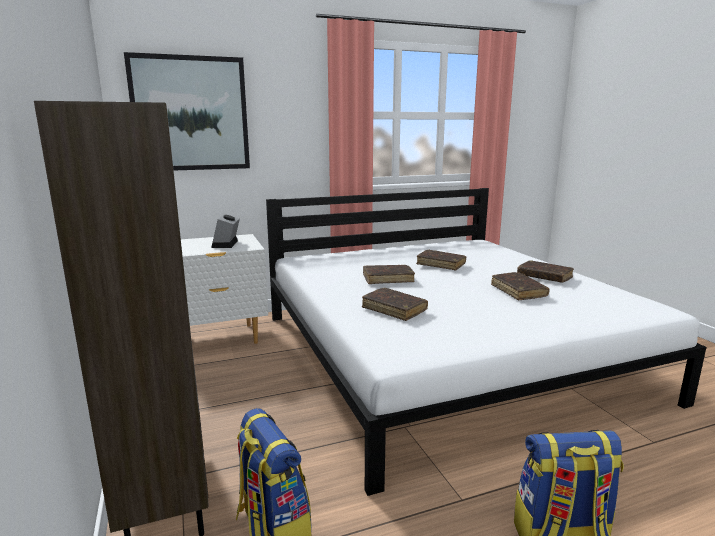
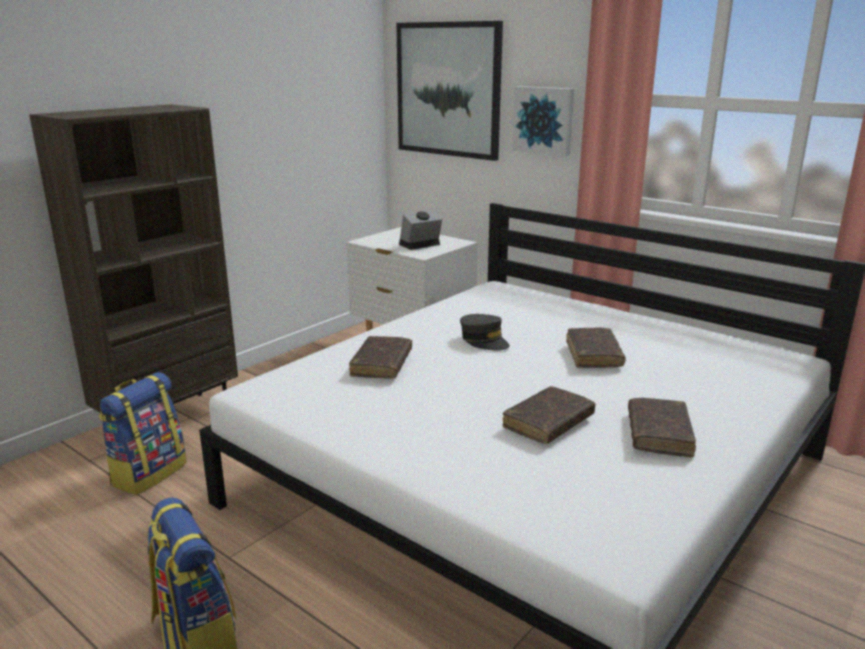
camera: 60 degrees right, 5 degrees up
(286, 133) = (544, 120): none -> picture
(388, 279) = (484, 340): brown book -> grey cap

